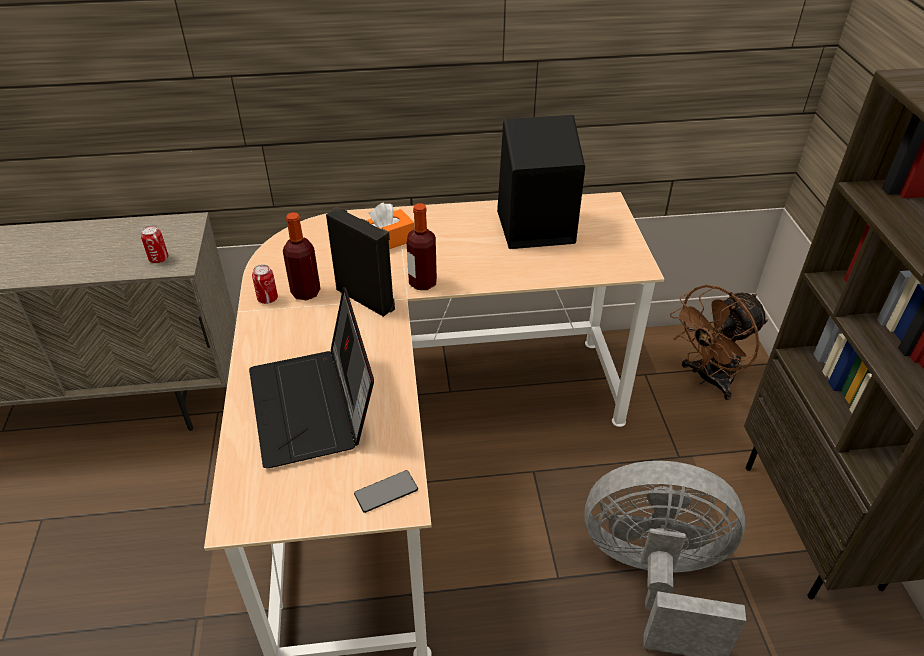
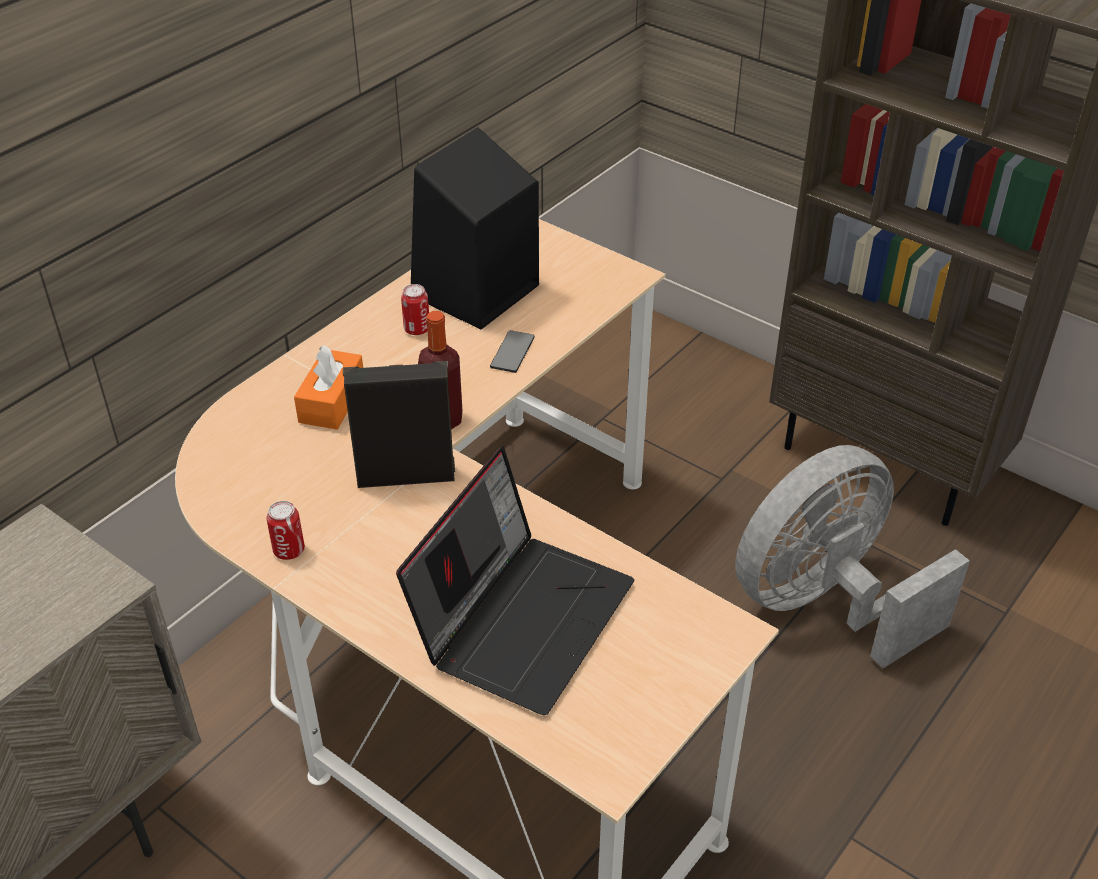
camera: 45 degrees left, 0 degrees up
(159, 259) = (70, 599): can -> can (417, 329)
(305, 292) = (324, 514): bottle -> none
(314, 407) = (522, 616): laptop -> laptop turned 90 degrees counterclockwise
(386, 492) = (704, 635): phone -> phone (512, 352)
(708, 379) = (664, 385): brown fan -> none

